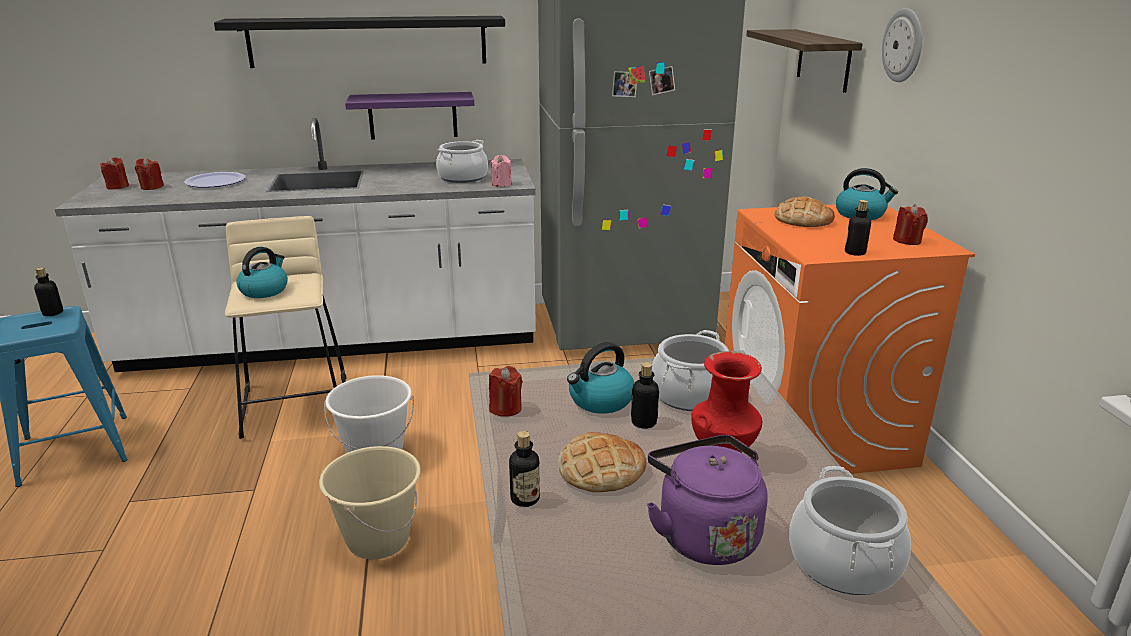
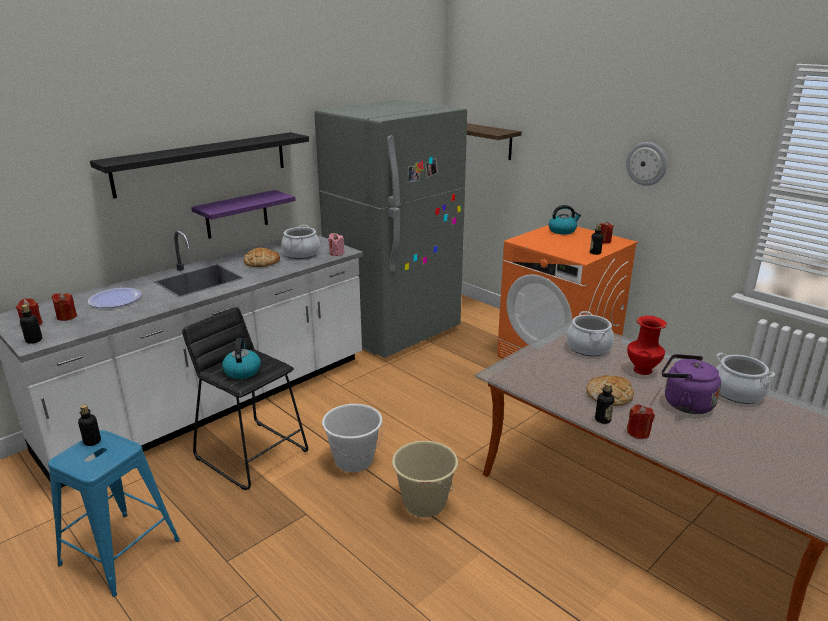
camera: 35 degrees left, 0 degrees up
(296, 405) = (253, 454): beige stool -> black stool
(505, 408) = (524, 384): red candle -> red candle (638, 432)
(600, 401) = (558, 365): kettle -> none
(644, 422) = (591, 368): bottle -> bottle (34, 340)
(803, 220) = (544, 240): bread -> bread (261, 262)
(903, 45) = (558, 133): wall clock -> wall clock (646, 163)

